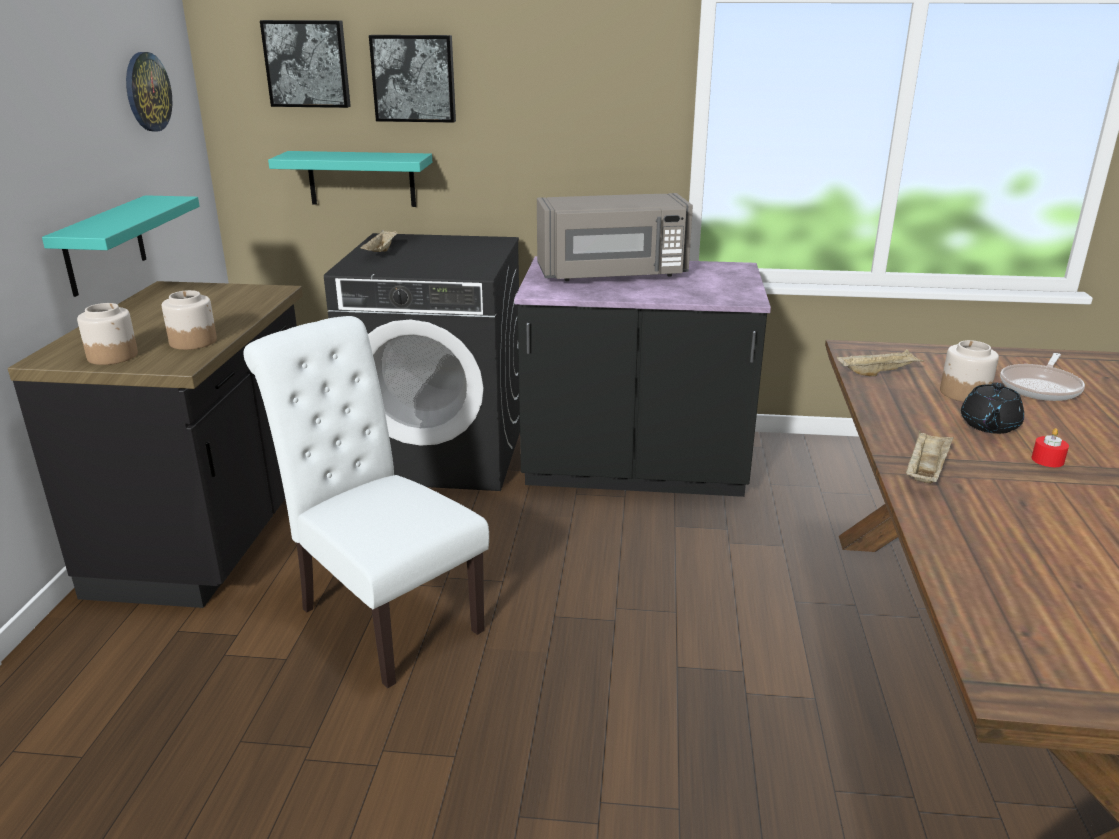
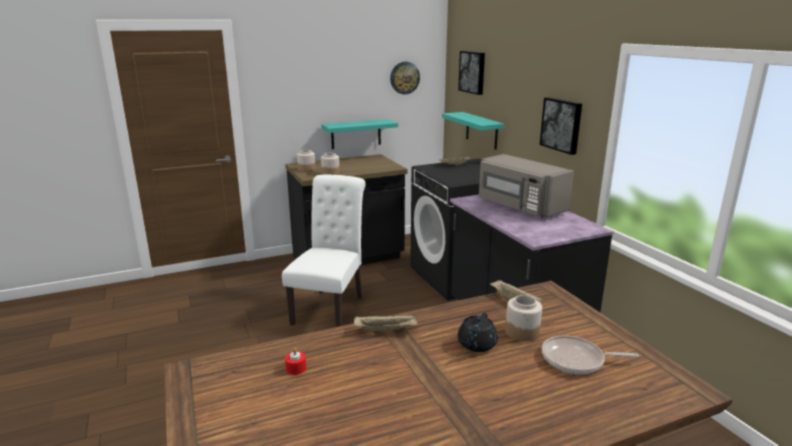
camera: 60 degrees right, 5 degrees down
(414, 78) = (503, 84): picture -> picture (562, 125)
(989, 426) = (476, 345): black teapot -> black teapot turned 60 degrees counterclockwise
(1047, 460) = (444, 368): red candle -> red candle (296, 368)

